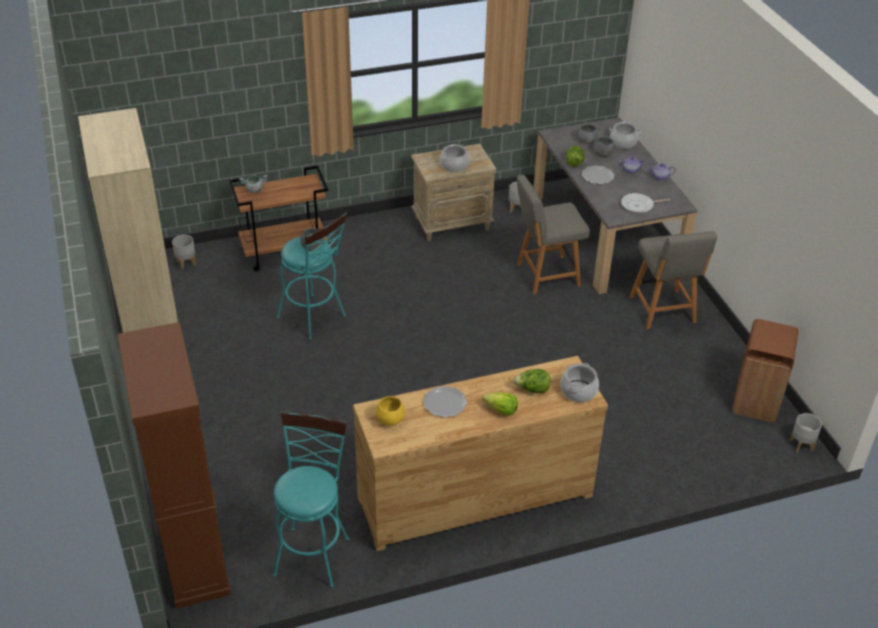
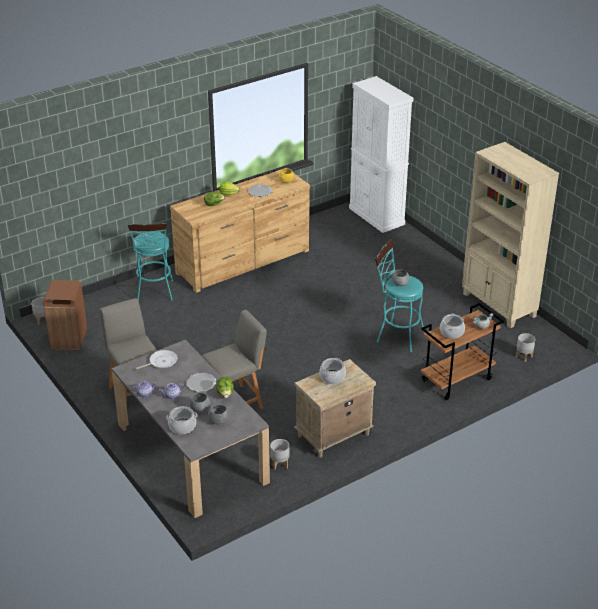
camera: 165 degrees right, 5 degrees down
(195, 557) = (376, 216): brown cabinet -> white cabinet
(313, 551) = (319, 228): turquoise stool -> turquoise stool (155, 293)
(578, 391) = (187, 208): cooking pot -> cooking pot (452, 332)

